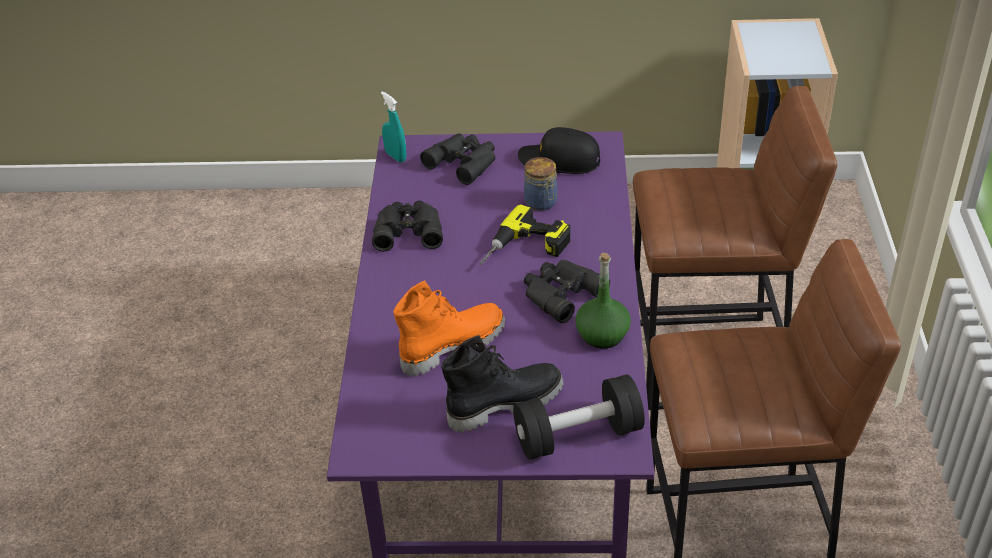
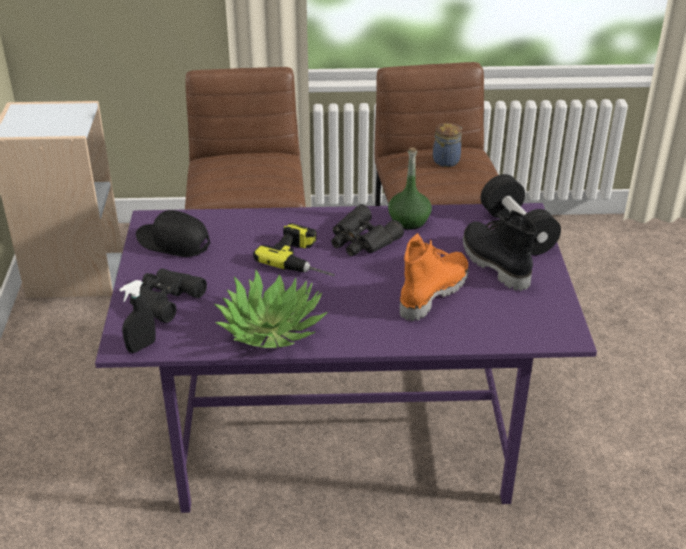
camera: 95 degrees left, 5 degrees down
(395, 156) = (141, 346): turquoise spray bottle -> black spray bottle
(408, 230) = (271, 328): black binoculars -> potted plant
(452, 345) = (432, 293): orange boot -> orange boot turned 75 degrees clockwise
(541, 203) = (237, 251): jar -> jar (447, 160)
(559, 161) = (173, 242): black cap -> black cap turned 105 degrees clockwise

